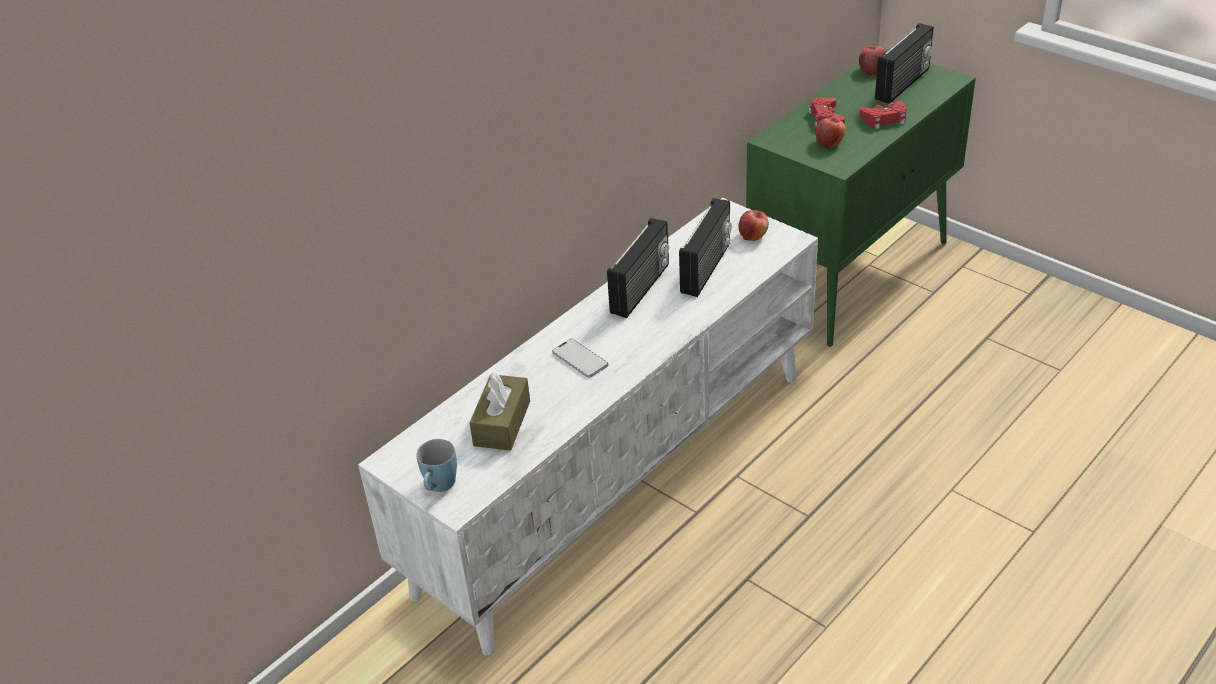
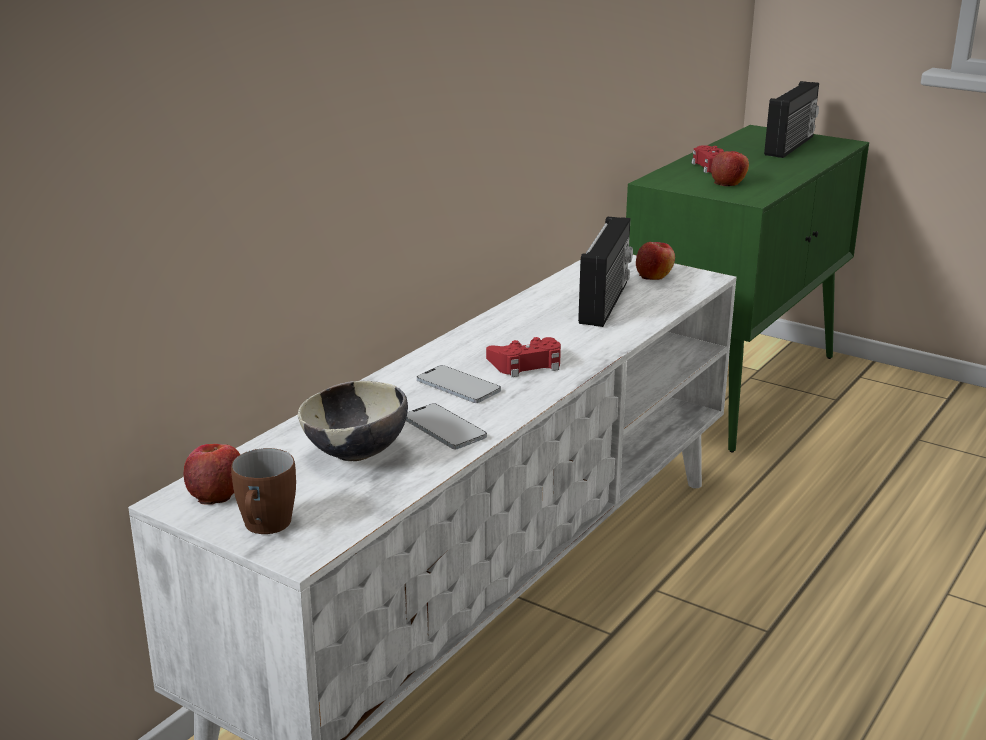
camera: 10 degrees left, 15 degrees down
(439, 487) = (265, 528): blue mug -> brown mug
(502, 423) = (356, 453): brown tissue box -> bowl
(563, 401) = (444, 428): none -> phone
(641, 289) = (525, 321): radio -> none
(871, 69) = (748, 137): apple -> apple (215, 493)
(884, 119) = (784, 167): red game controller -> red game controller (527, 364)

